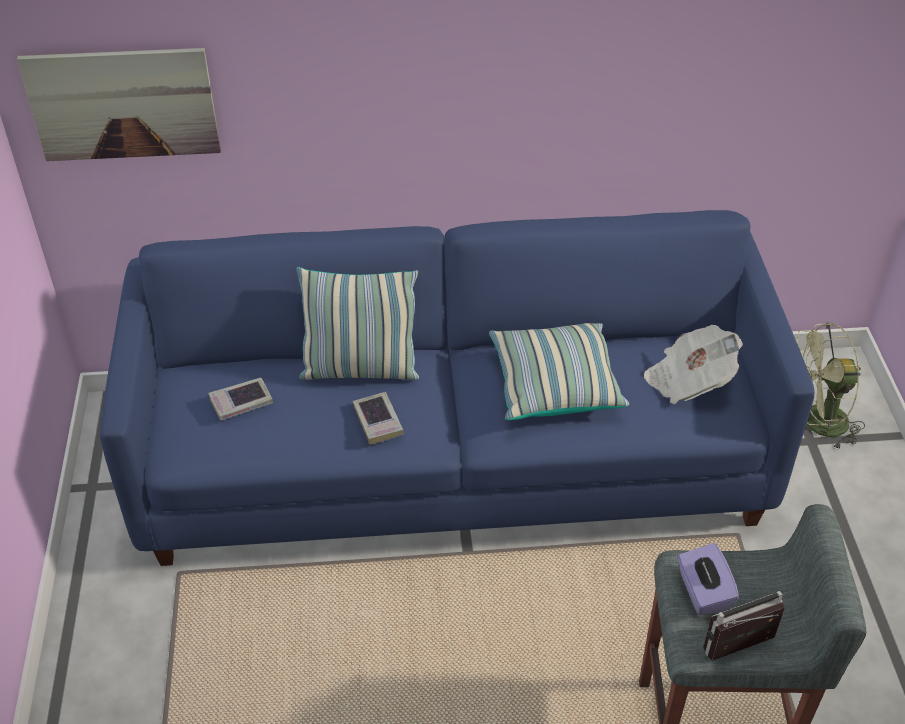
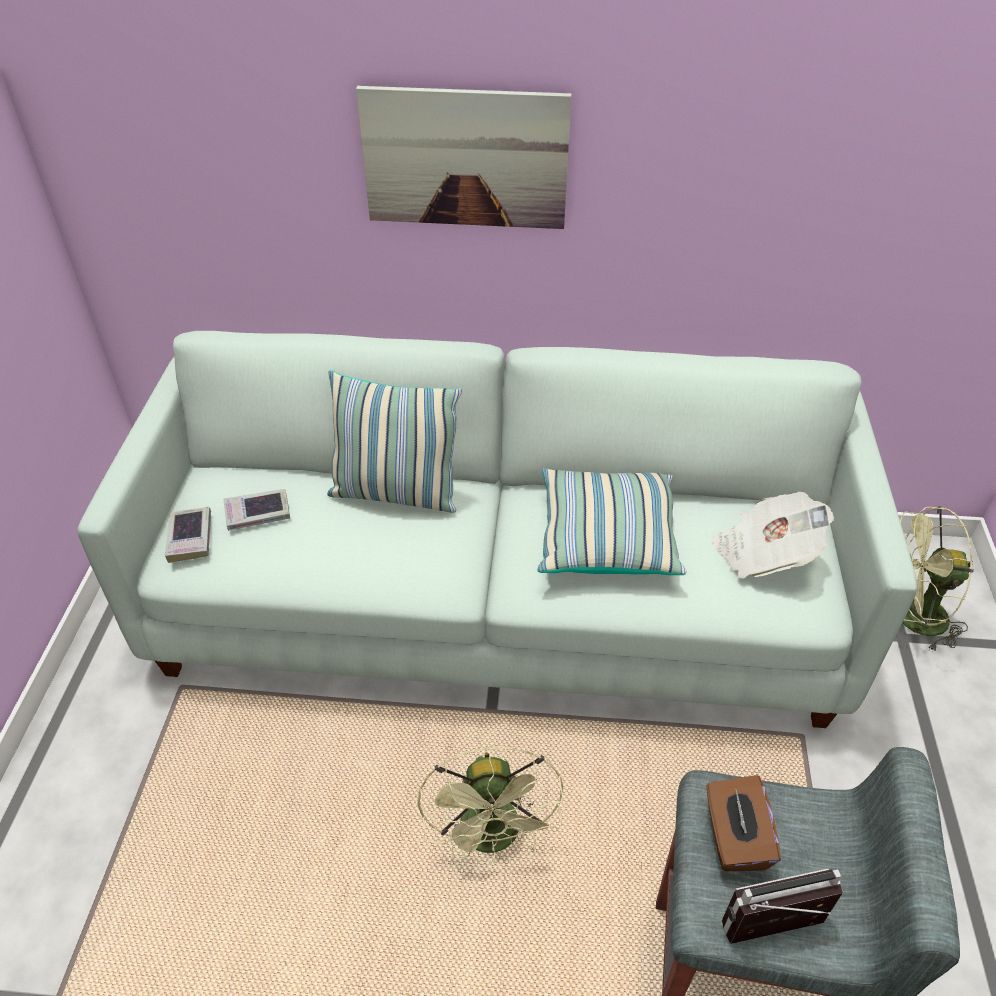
camera: 10 degrees right, 0 degrees up
(123, 104) = (163, 171): picture -> picture (465, 158)
(378, 421) = (398, 554): book -> book (190, 538)
(453, 459) = (498, 602): blue sofa -> white sofa
(494, 655) = (494, 839): none -> green fan
(703, 592) = (734, 837): purple tissue box -> brown tissue box

